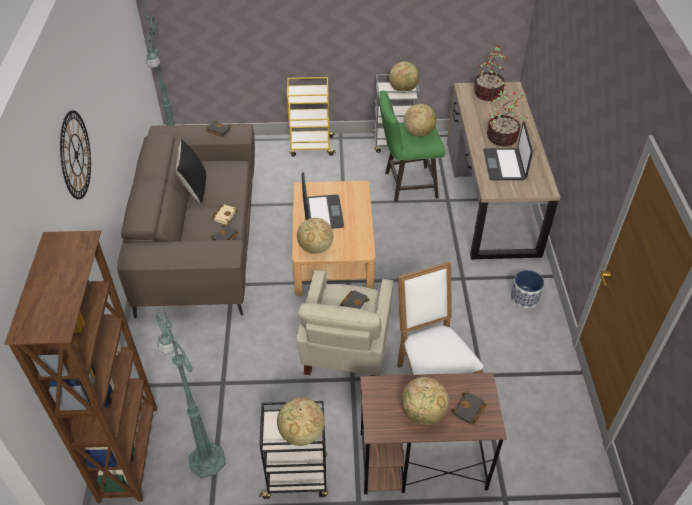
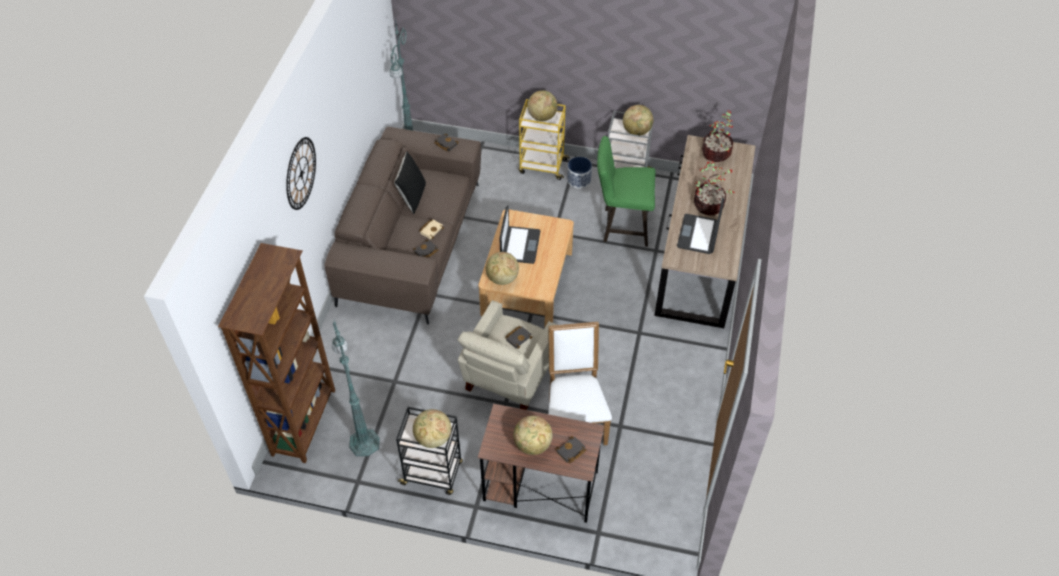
camera: 15 degrees right, 5 degrees up
(418, 133) = (633, 182): globe -> globe (542, 116)
(524, 297) = (690, 363): planter -> planter (579, 180)

